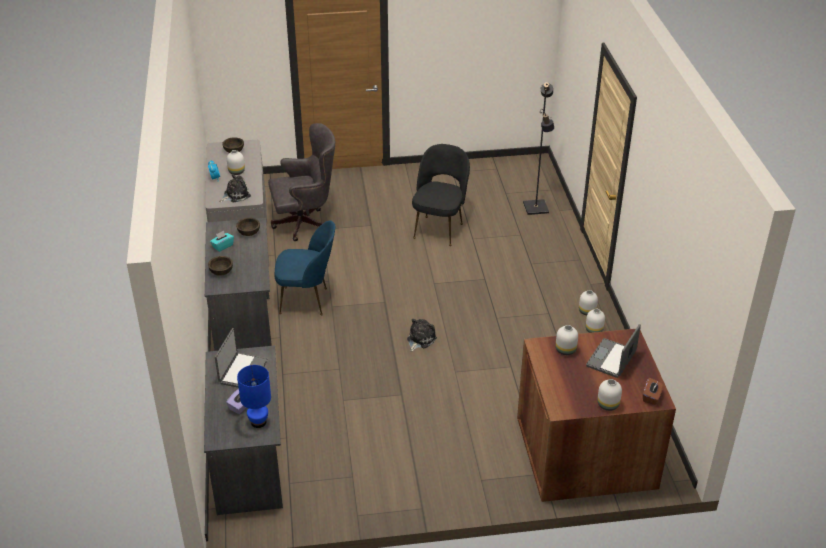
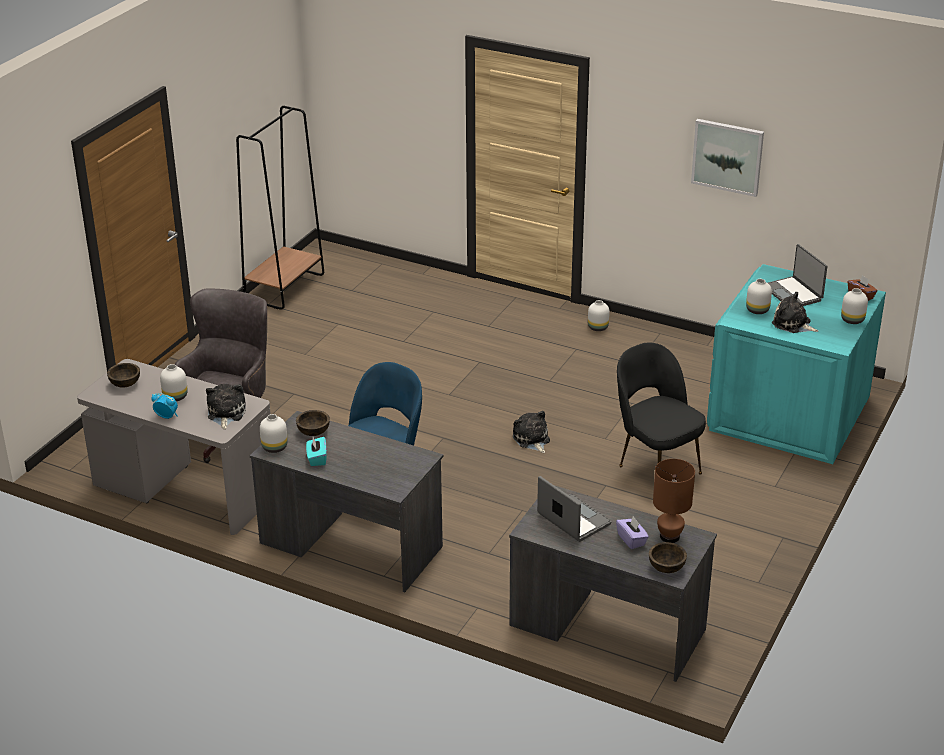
camera: 55 degrees left, 5 degrees down
(221, 272) = (368, 476): brown bowl -> brown bowl (666, 567)
(259, 422) = (669, 536): blue table lamp -> brown table lamp
(440, 228) = (360, 353): black chair -> black chair (656, 467)
(477, 169) = (284, 288): none -> clothes rack
(535, 208) = (400, 284): black floor lamp -> none
(565, 375) = (793, 324): none -> plush toy
(585, 451) = (788, 412): brown dresser -> turquoise dresser
(594, 330) = (629, 335): white vase -> white vase (274, 447)
(667, 228) = (727, 156): none -> picture

